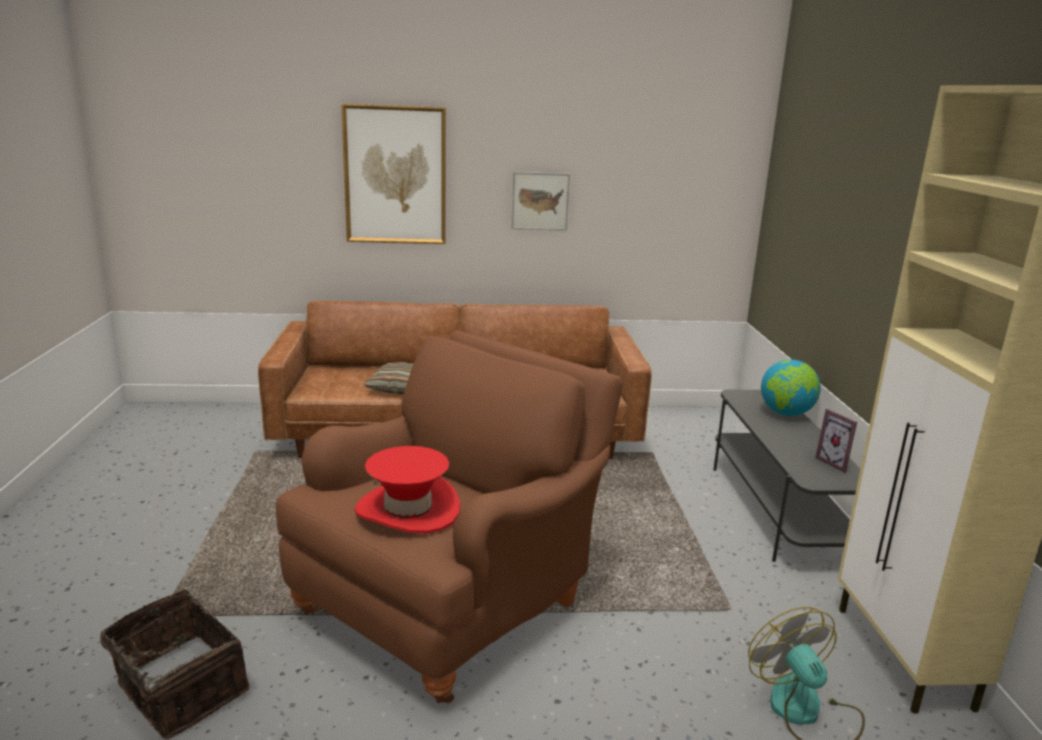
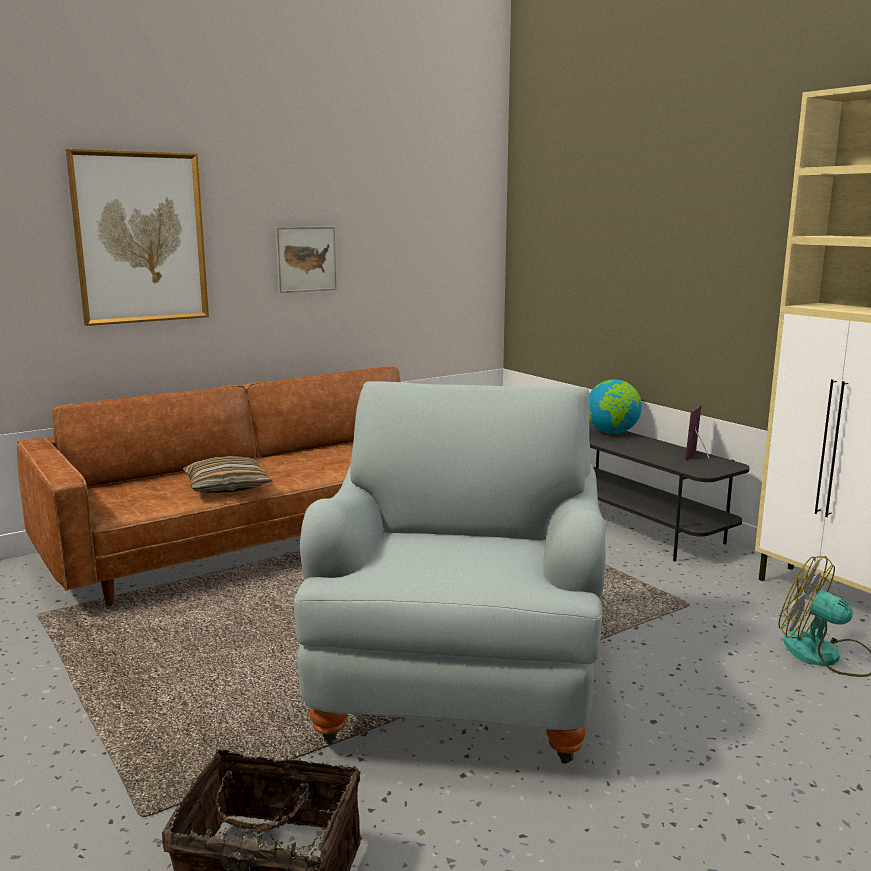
camera: 30 degrees left, 5 degrees down
(408, 510) = (467, 563): red hat -> none
(451, 602) = (460, 681): brown armchair -> grey armchair
(836, 463) = (699, 457): picture frame -> picture frame turned 90 degrees clockwise

